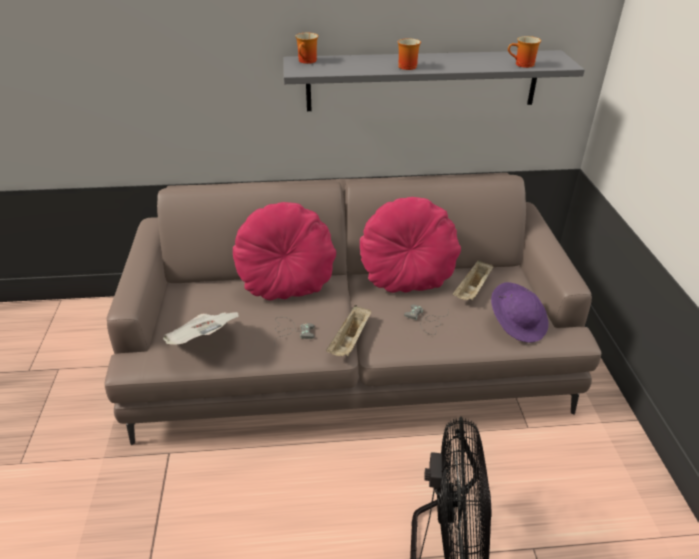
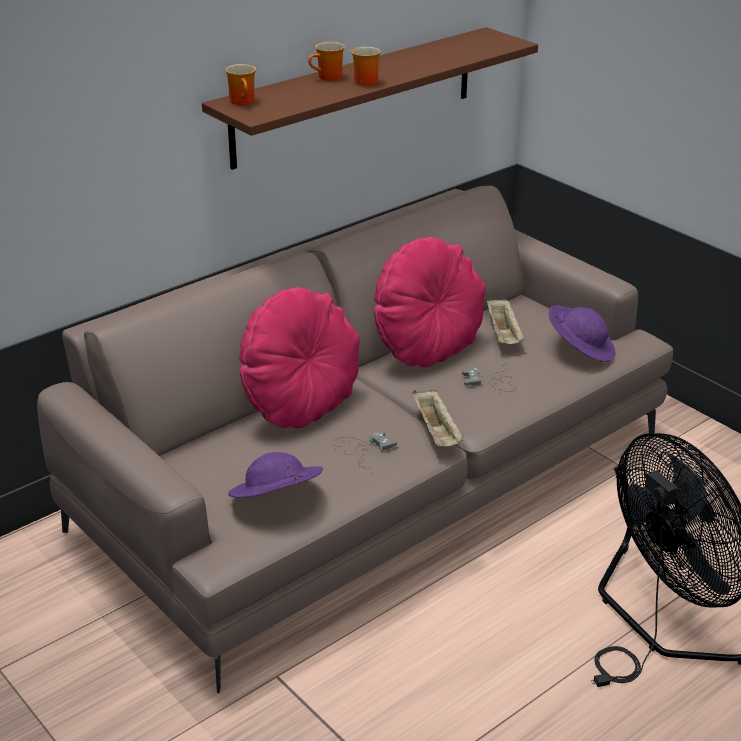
camera: 35 degrees left, 5 degrees down
(203, 341) = (276, 500): newspaper -> purple hat
(422, 81) = (355, 96): grey shelf -> brown shelf
(522, 65) = (476, 53): mug -> mug (328, 78)

